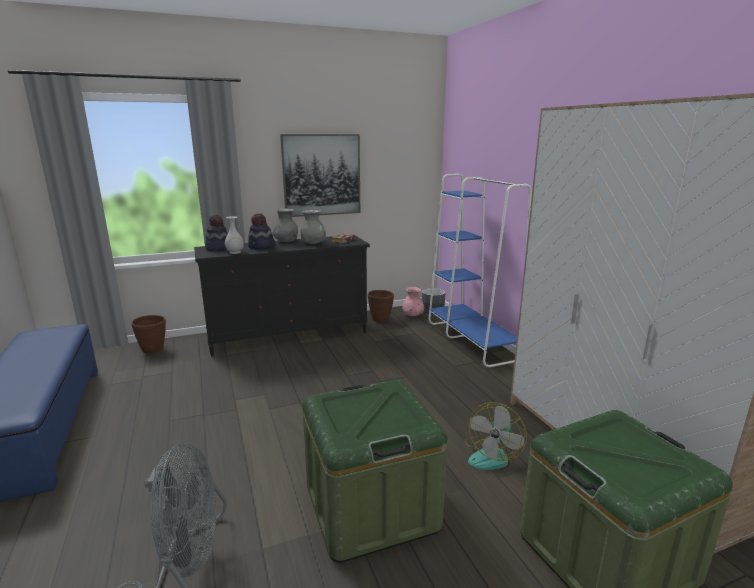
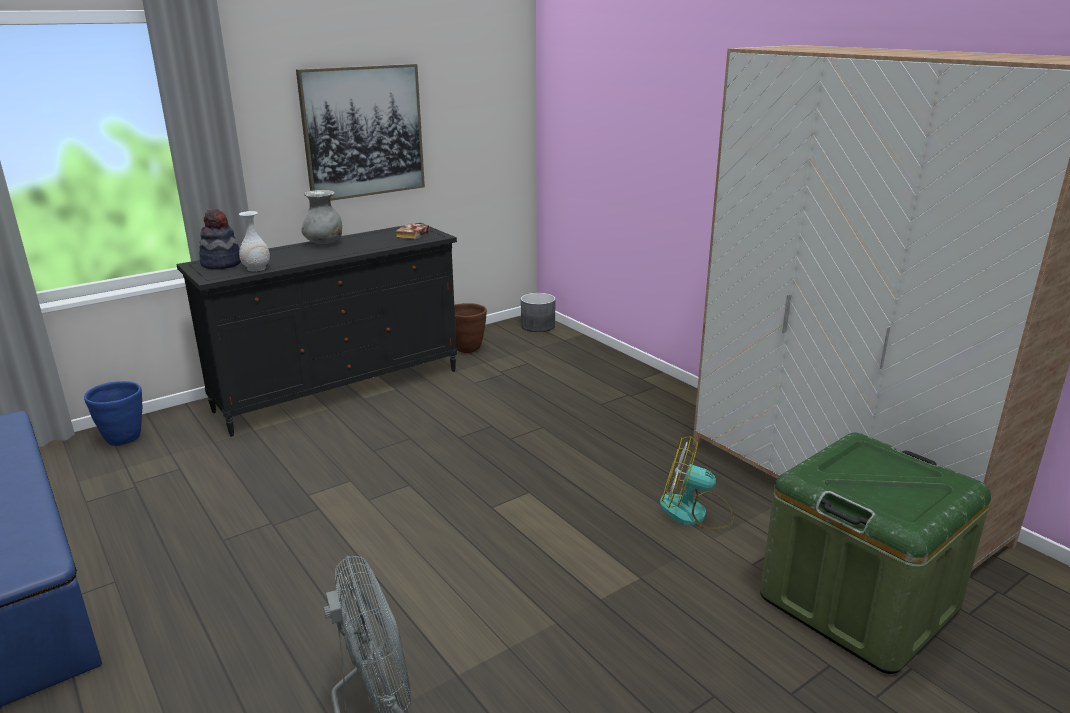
camera: 15 degrees left, 5 degrees up
(153, 350) = (124, 439): brown planter -> blue planter
(261, 247) = (292, 256): hat -> none
(313, 243) = (370, 243): grey vase -> none
(371, 507) = (573, 600): green storage box -> none
(412, 315) = (512, 337): pink vase -> none
(471, 342) = (611, 367): blue clothes rack -> none
(491, 455) = (694, 513): fan -> fan turned 90 degrees clockwise

